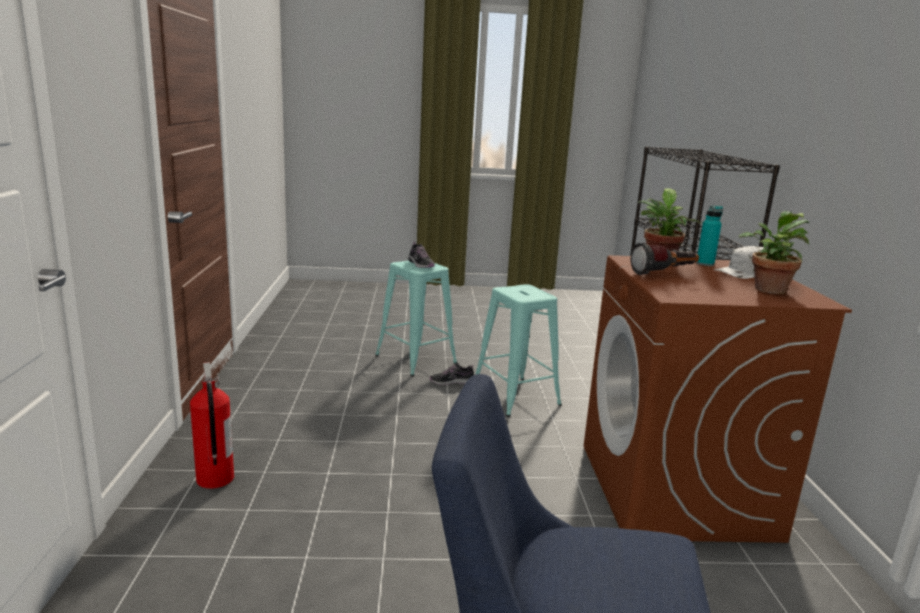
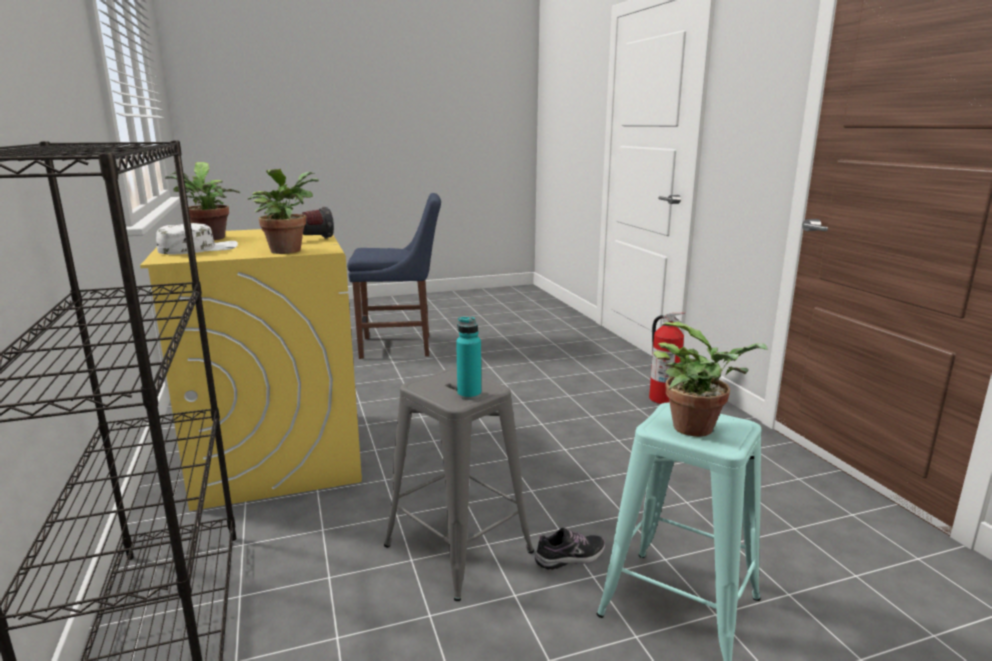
camera: 165 degrees right, 0 degrees up
(420, 264) = (699, 428): shoe -> potted plant
(515, 396) = (458, 548): turquoise stool -> grey stool
(676, 491) = (276, 455): brown washing machine -> yellow washing machine
(705, 264) = (231, 253): turquoise bottle -> turquoise bottle (469, 395)

